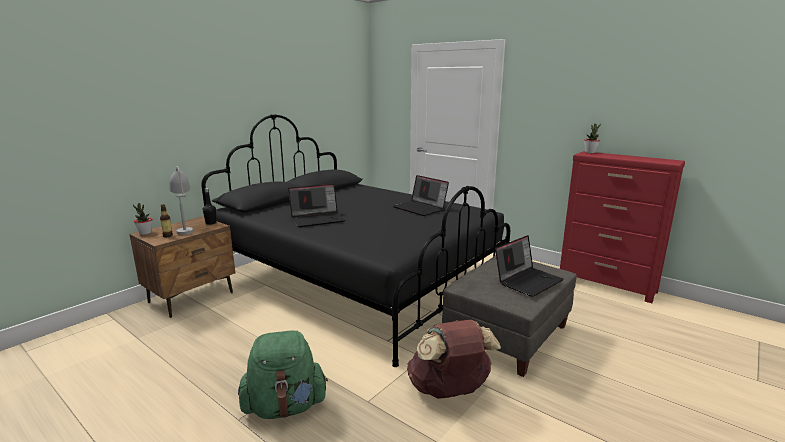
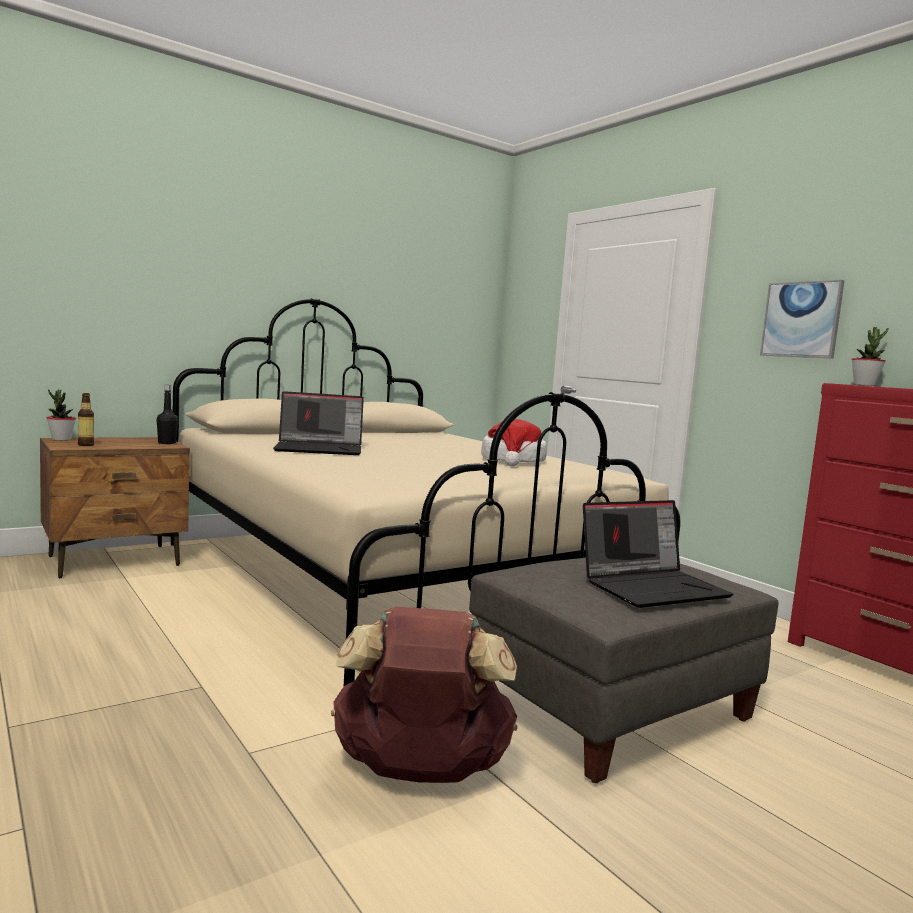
camera: 15 degrees right, 10 degrees down
(185, 227) = (124, 442): grey table lamp -> none
(285, 407) = (100, 727): green backpack -> none
(358, 280) = (393, 583): black bed -> beige bed
(420, 208) = (513, 461): laptop -> hat
(555, 116) = (801, 319): none -> picture

